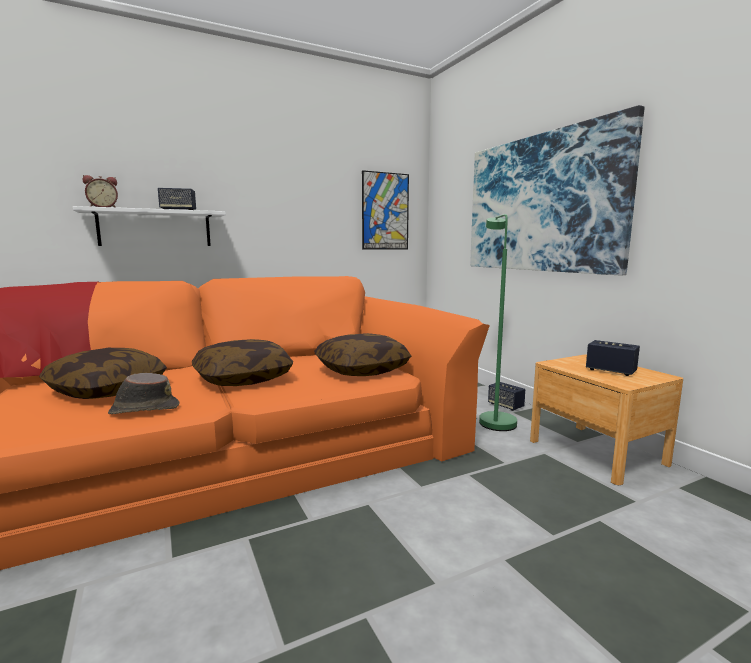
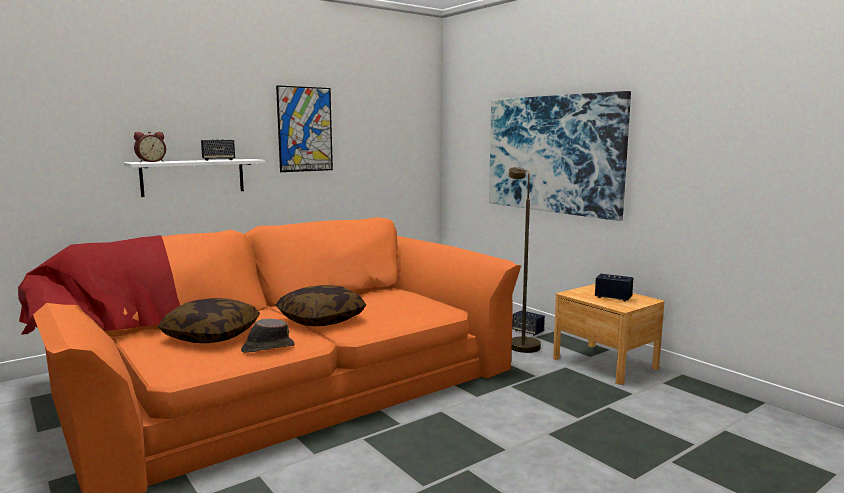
camera: 10 degrees left, 0 degrees up
(362, 370) = (416, 307): pillow -> none
(385, 211) = (403, 147): picture -> picture (305, 129)
(494, 419) = (520, 343): green floor lamp -> brown floor lamp

